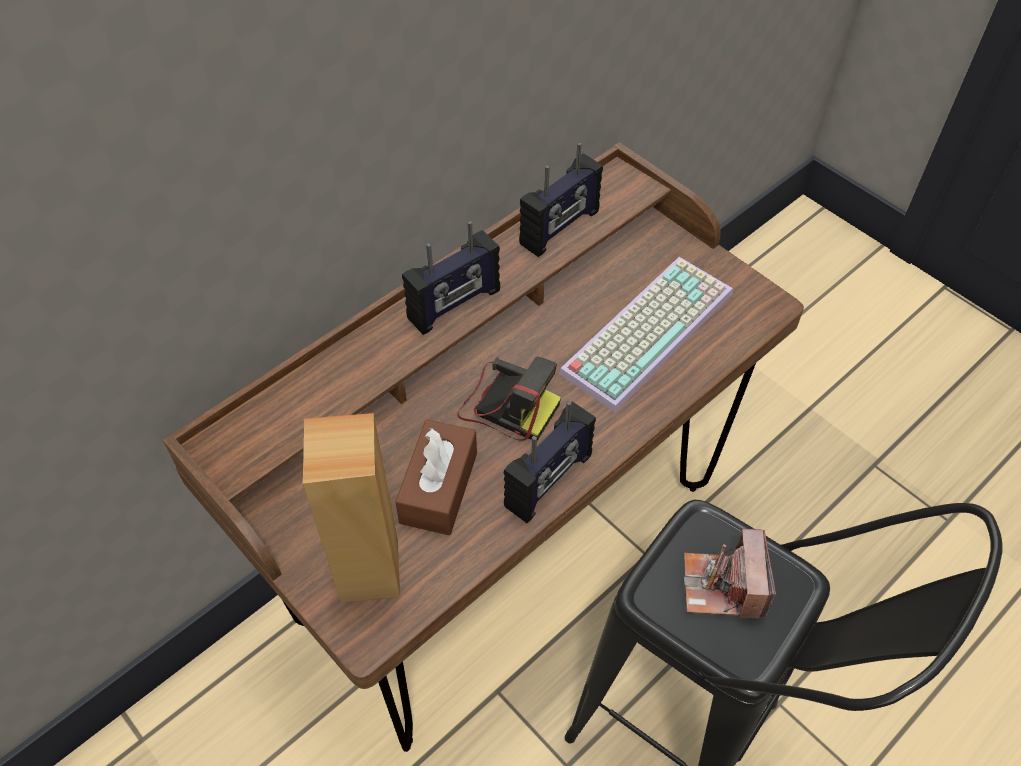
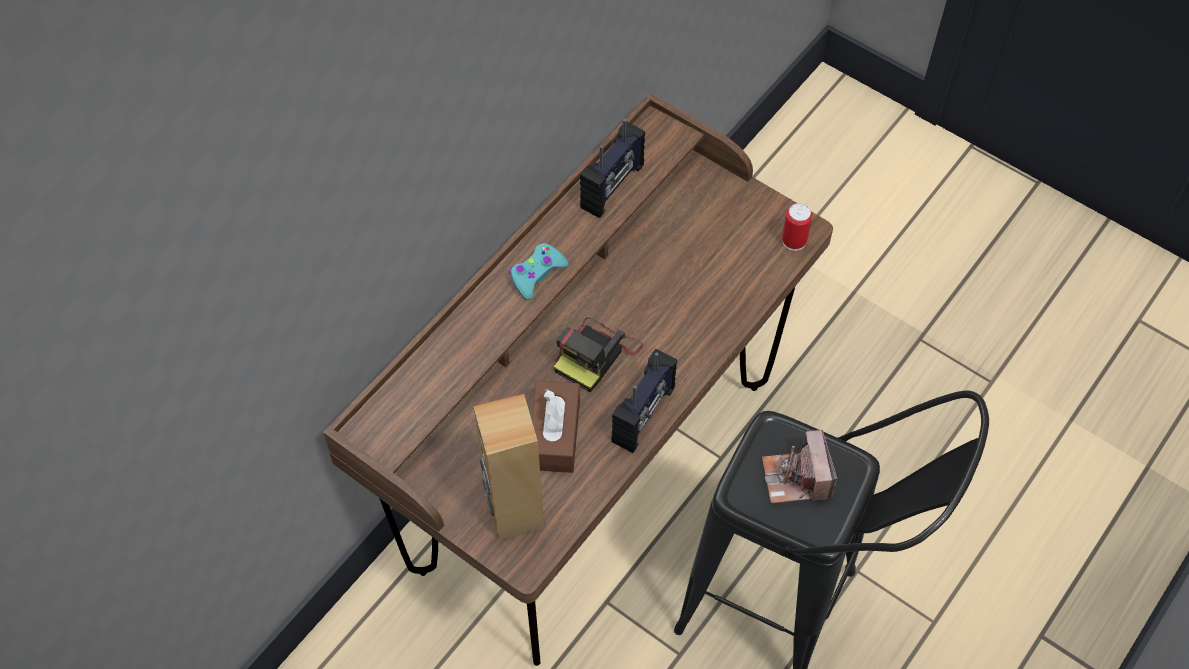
camera: 10 degrees left, 5 degrees up
(455, 305) = (536, 274): radio -> turquoise game controller
(507, 405) = (596, 354): camera -> camera turned 105 degrees clockwise
(646, 329) = (701, 267): keyboard -> none
(757, 315) = (794, 241): none -> can

